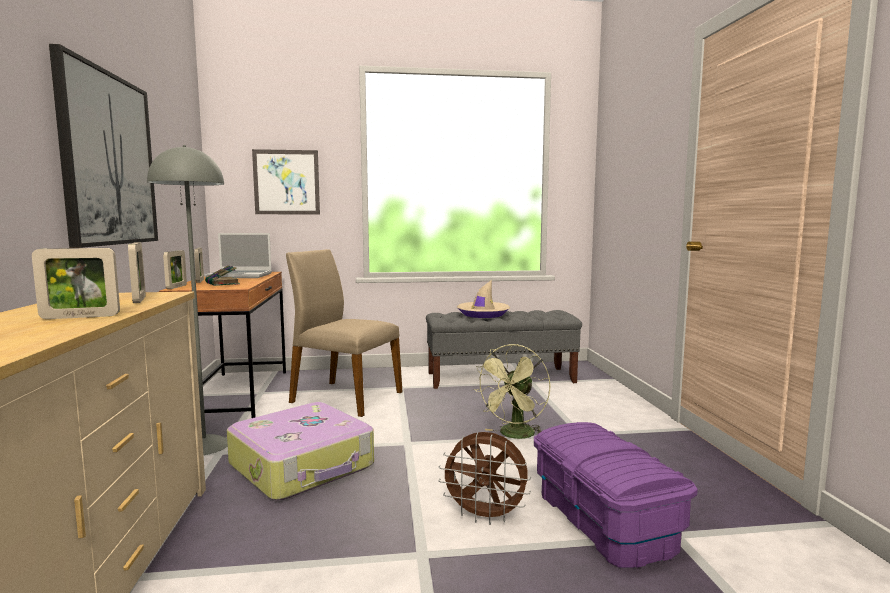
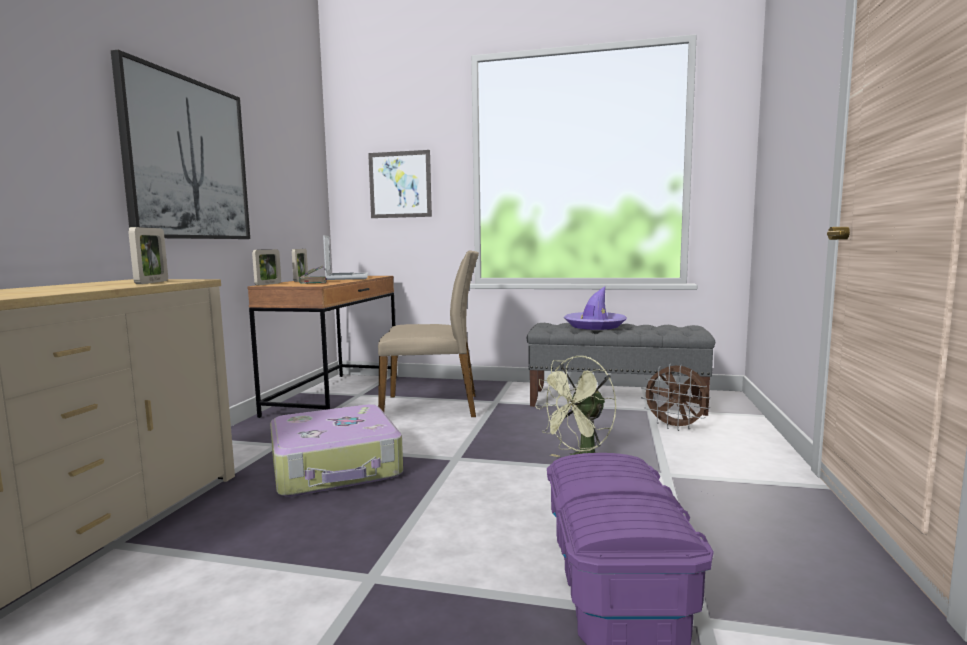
camera: 20 degrees right, 0 degrees up
(80, 317) = (58, 290): picture frame -> none
(204, 445) = (270, 436): grey floor lamp -> none
(240, 276) = (346, 278): laptop -> laptop turned 120 degrees counterclockwise
(345, 397) = (432, 406): beige chair -> beige chair turned 135 degrees clockwise
(483, 314) = (594, 326): beige hat -> purple hat
(486, 516) = (473, 550): brown fan -> brown fan (676, 427)

